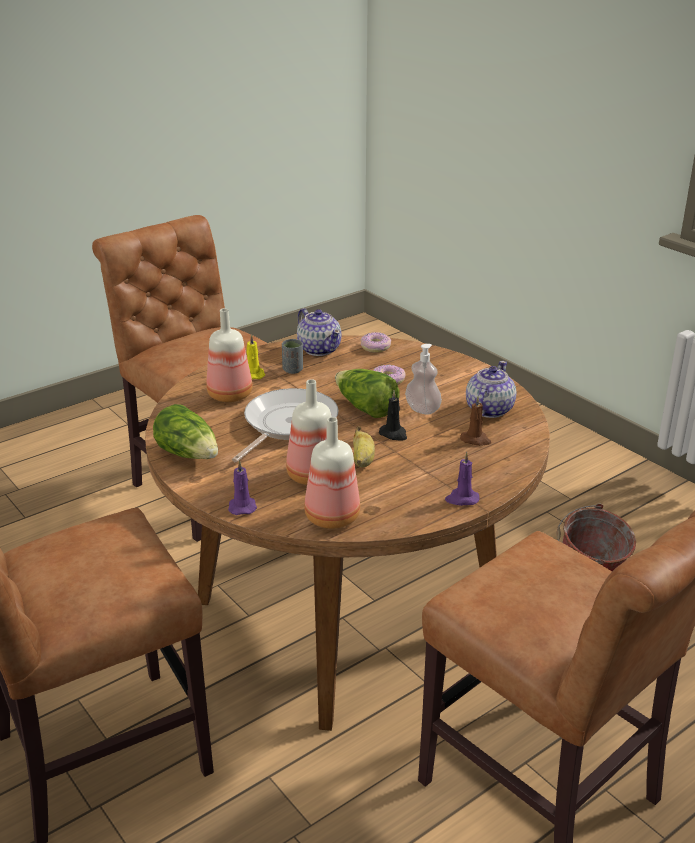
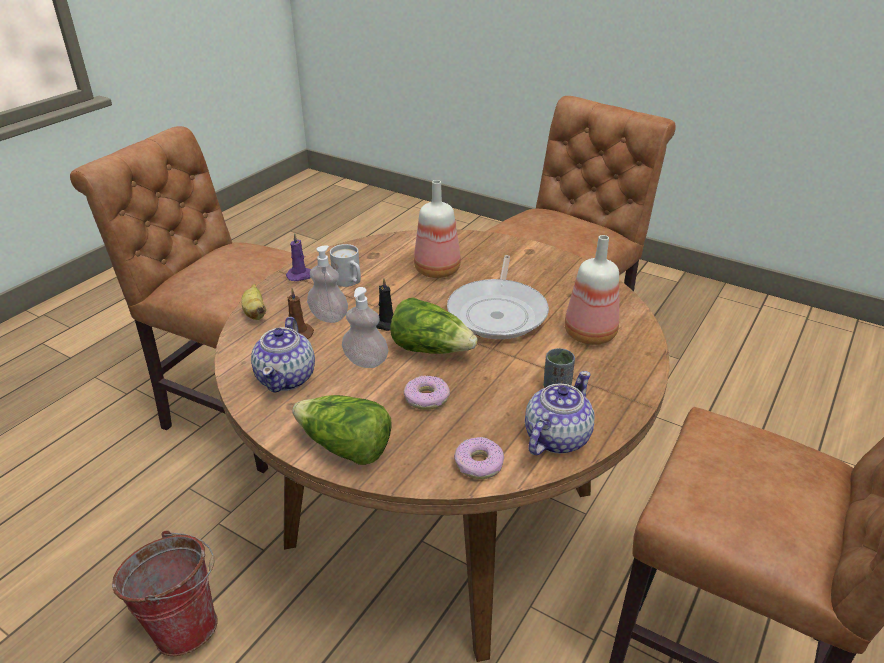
camera: 160 degrees right, 5 degrees up
(189, 454) = (556, 267): lettuce -> lettuce (345, 447)
(242, 506) = (473, 239): purple candle -> none
(253, 374) = (596, 369): yellow candle -> none
(319, 349) = (555, 438): teapot -> teapot turned 90 degrees clockwise
(330, 518) = (401, 244): bottle -> none
(362, 460) = (401, 291): banana -> banana (255, 313)
(411, 480) = (350, 282): none -> white mug
(443, 449) = (328, 317): none -> soap dispenser

